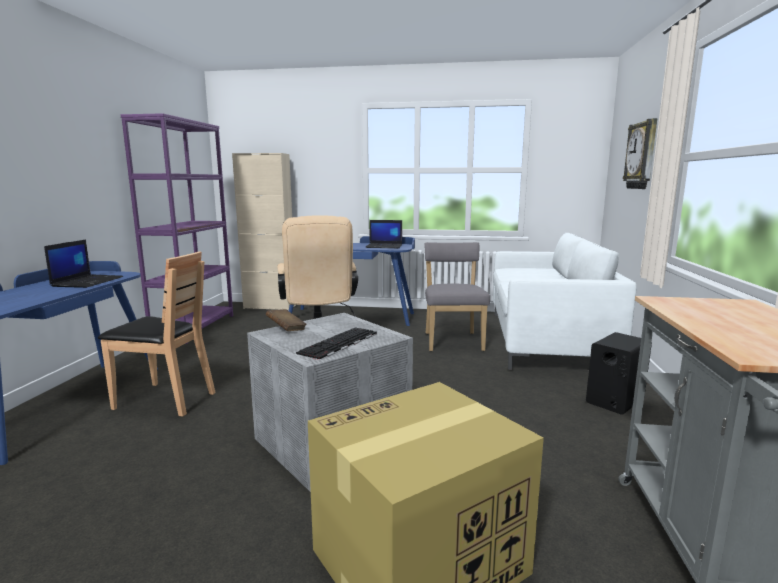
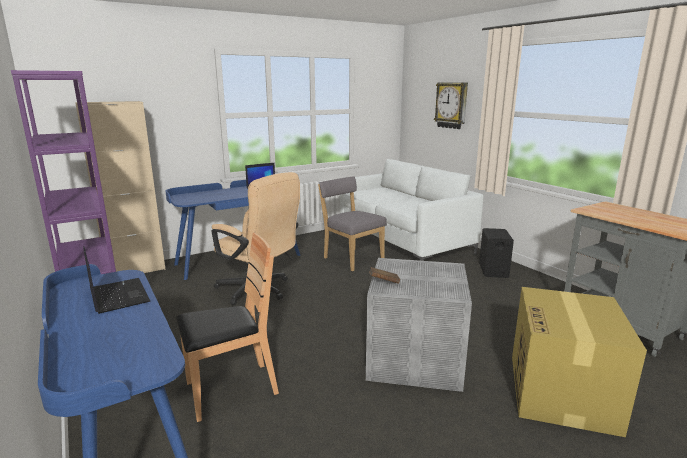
camera: 40 degrees left, 5 degrees up
(339, 344) = (443, 281): keyboard -> none

